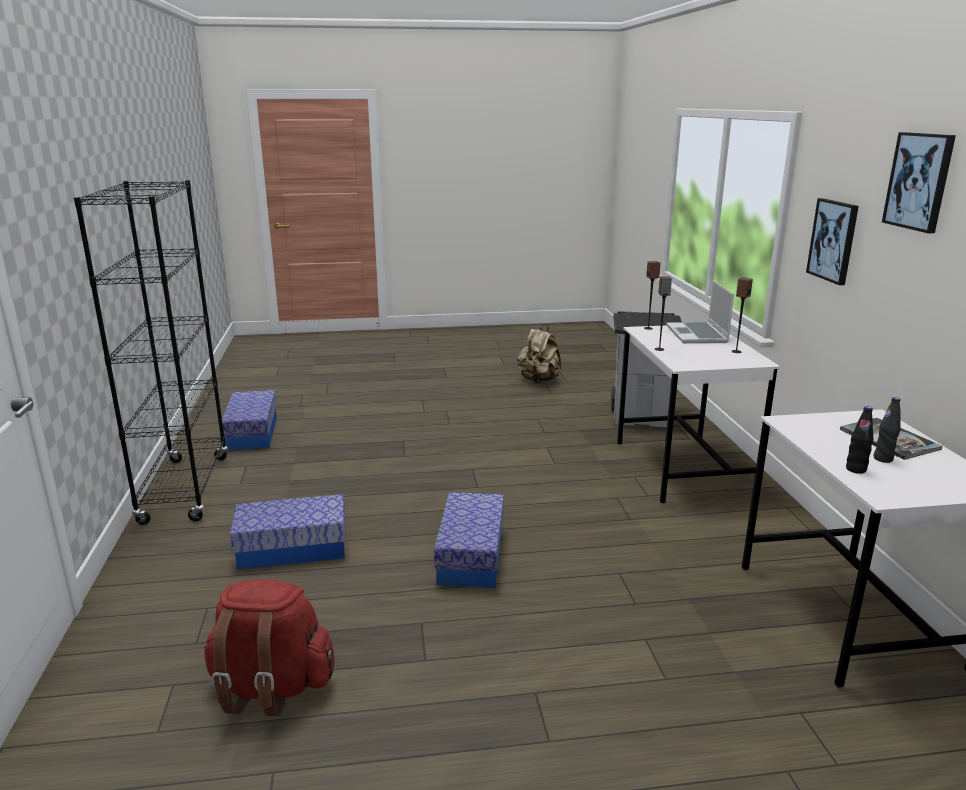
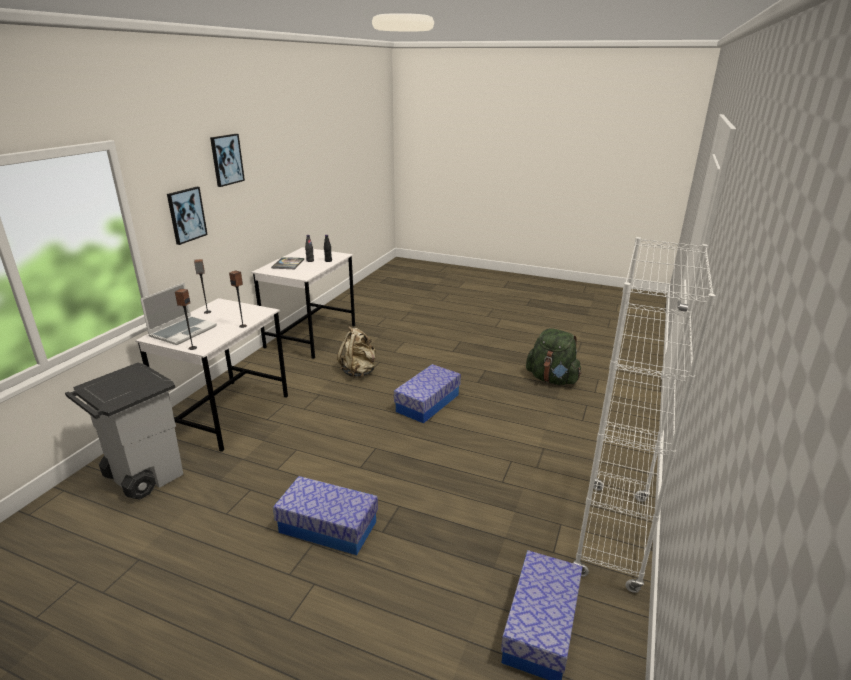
camera: 150 degrees left, 5 degrees up
(185, 489) = (612, 535): black bookcase -> white bookcase
(271, 687) = (552, 379): red backpack -> green backpack
(292, 548) = (528, 441): storage box -> storage box (328, 527)
(539, 381) = (100, 602): beige backpack -> beige backpack (359, 372)

